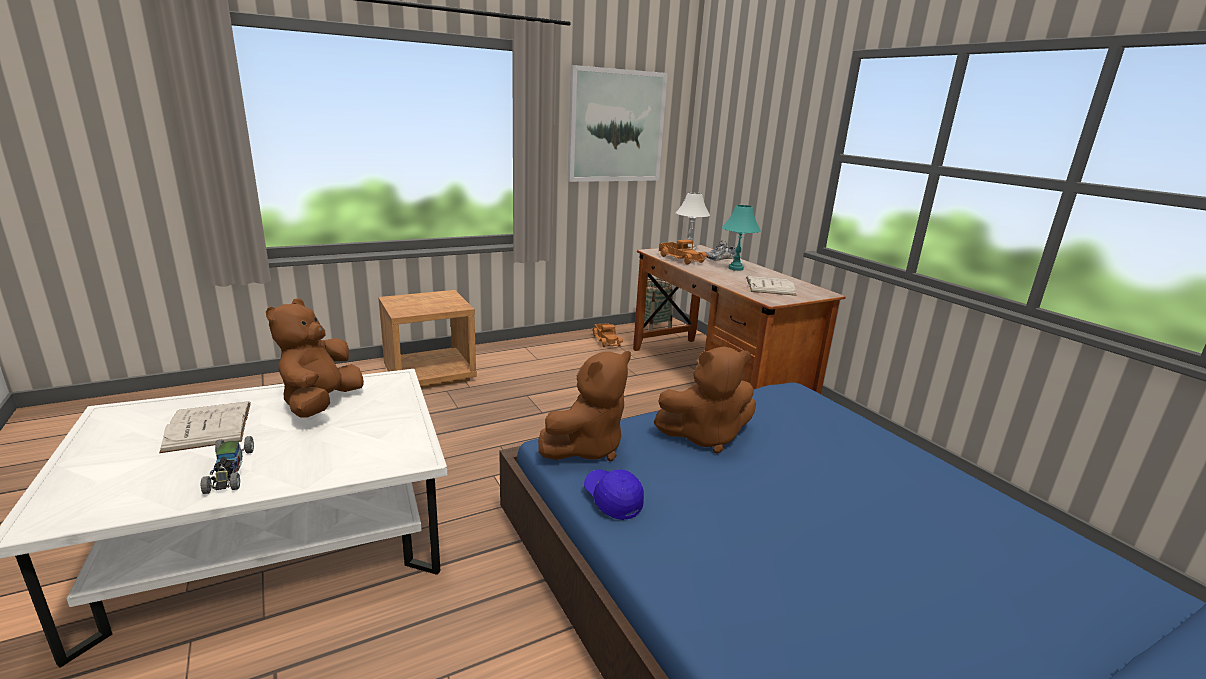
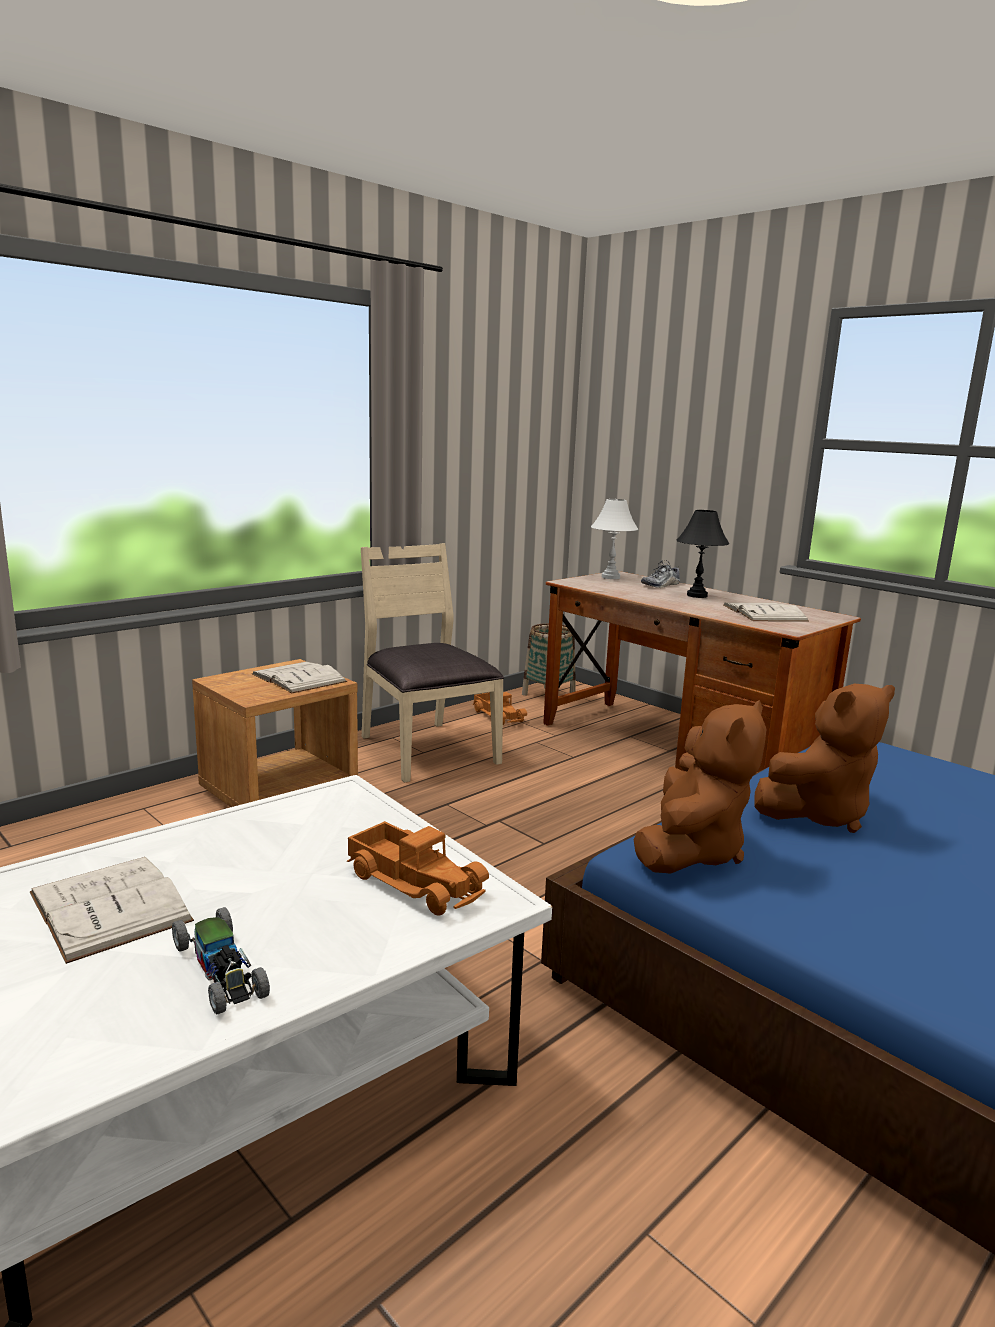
camera: 15 degrees left, 5 degrees down
(321, 404) = (266, 845): brown plush toy -> none
(441, 302) = (299, 678): none -> white book
(540, 357) = (426, 749): none -> beige chair
(612, 500) = (794, 914): blue cap -> none
(616, 126) = (491, 413): picture -> none
(681, 259) = (617, 589): toy truck -> toy truck (416, 881)
(736, 268) = (697, 595): turquoise table lamp -> black table lamp

